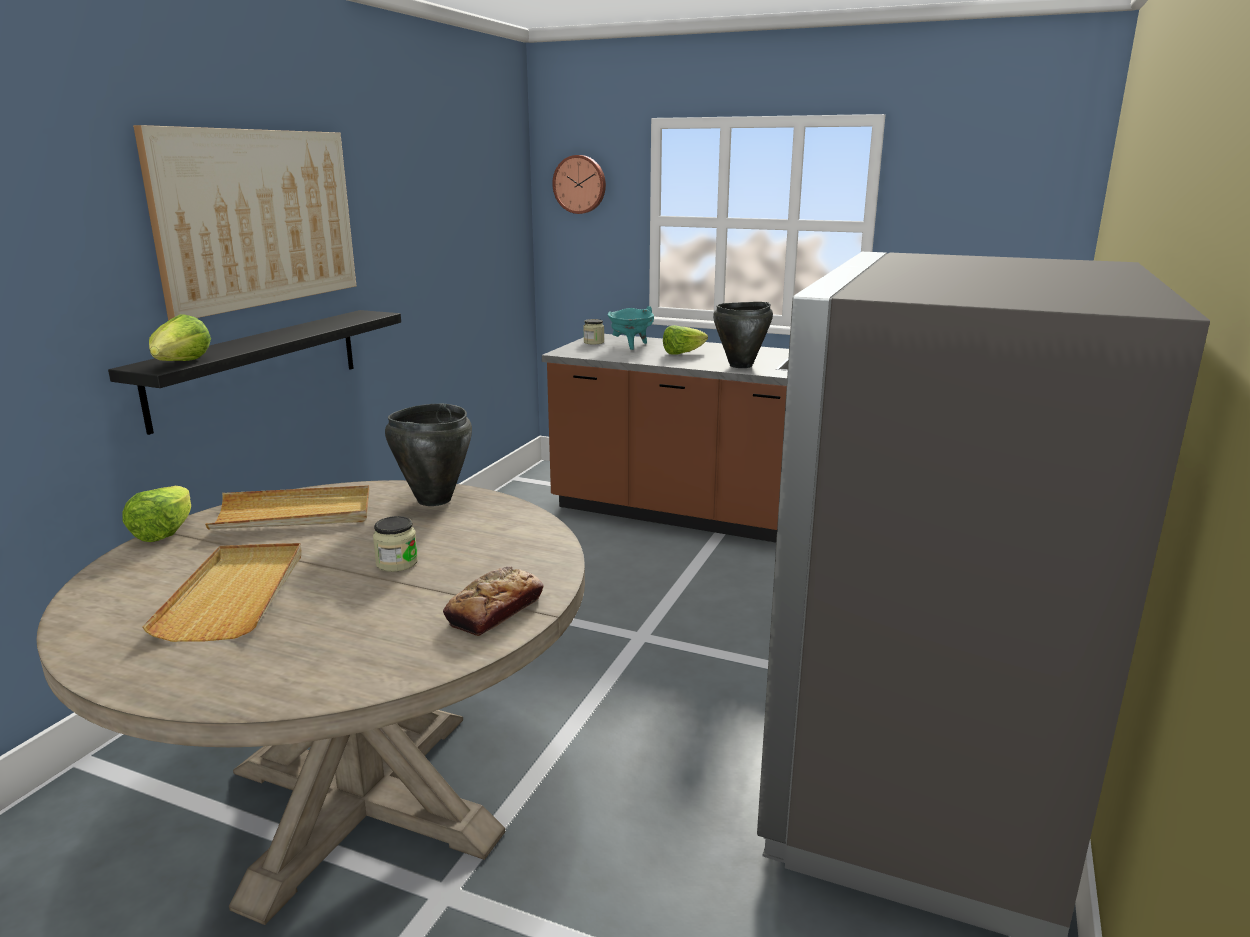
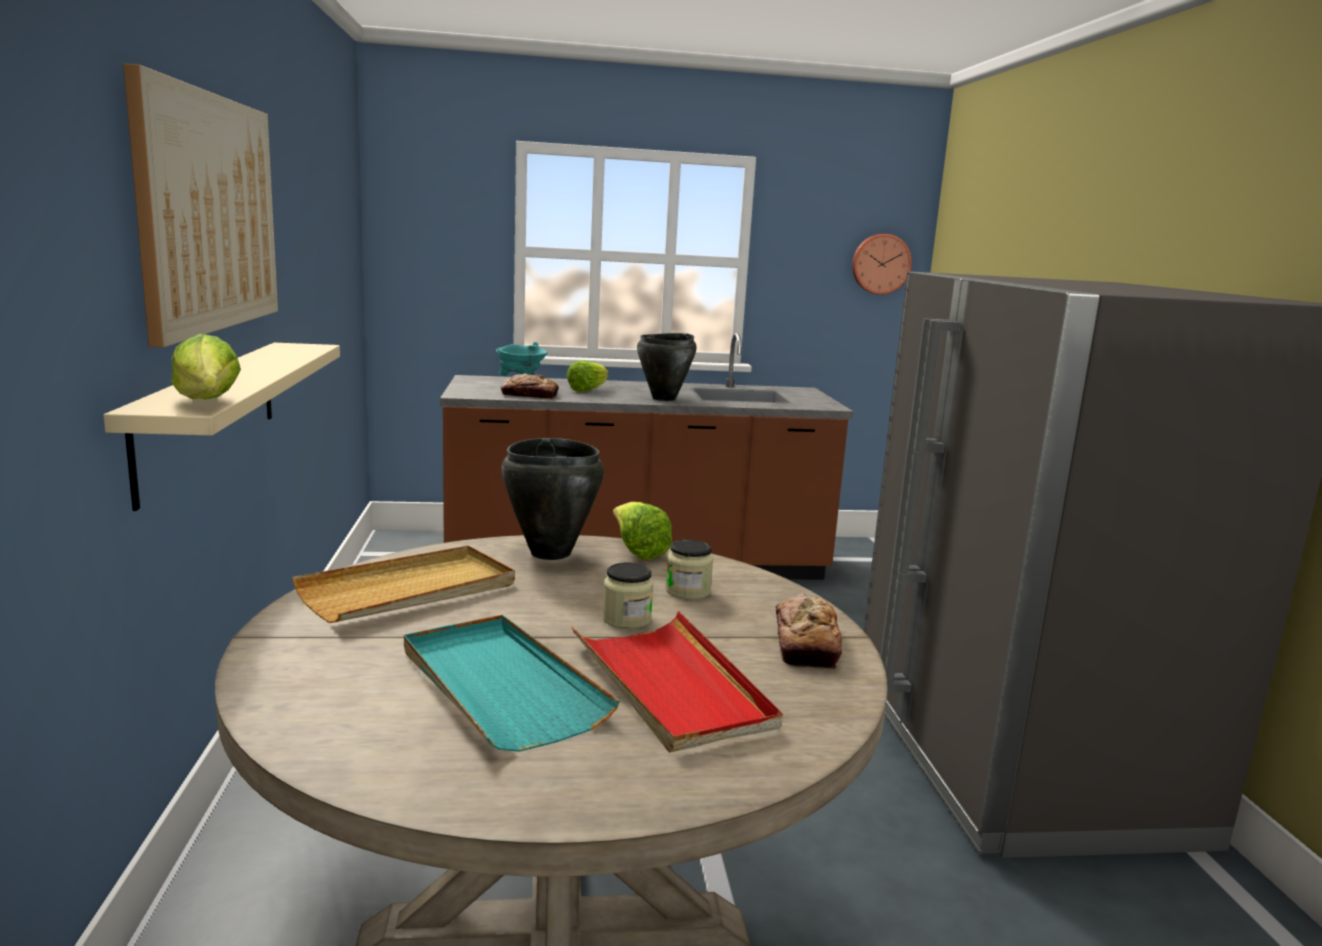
camera: 30 degrees left, 5 degrees down
(165, 532) = (263, 637): lettuce -> lettuce (637, 551)
(235, 594) = (500, 686): beige tray -> turquoise tray
(258, 366) = (211, 413): black shelf -> beige shelf
(339, 620) = (671, 685): none -> red tray
(580, 184) = (428, 208): wall clock -> wall clock (880, 264)
(594, 342) = (475, 383): jar -> jar (688, 591)
(620, 356) = (529, 395): none -> bread

